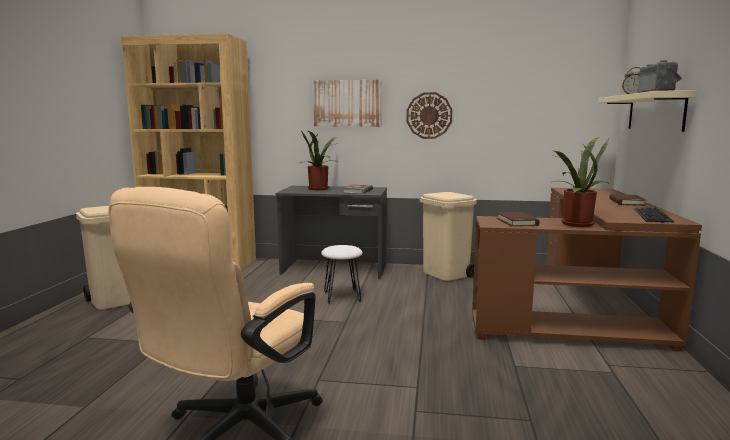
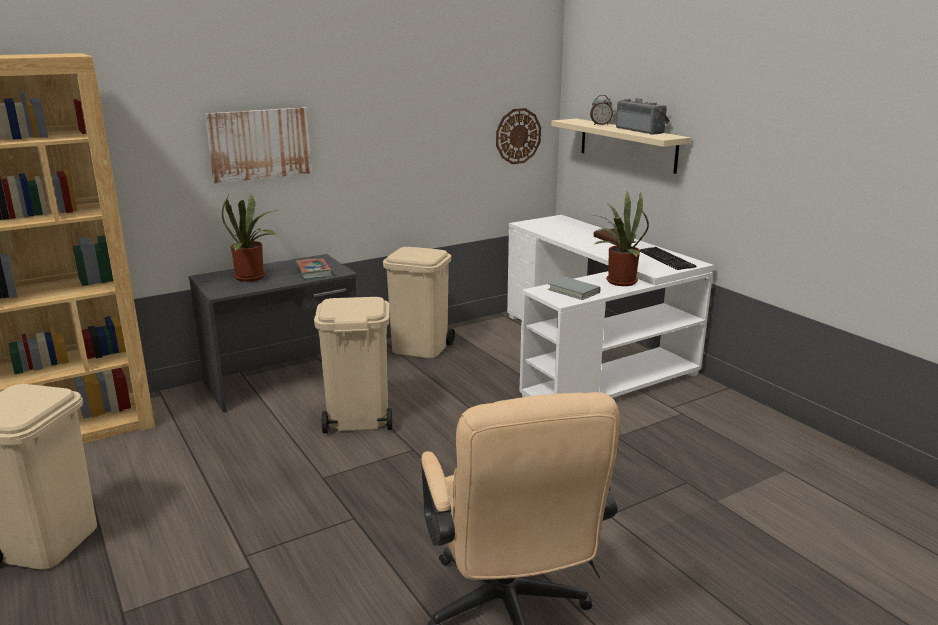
camera: 40 degrees left, 10 degrees up
(341, 297) = (358, 419): white stool -> beige trash can
(429, 115) = (370, 151): wall clock -> wall clock (518, 136)
(517, 222) = (573, 291): brown book -> grey book
(583, 311) = (592, 356): brown desk -> white desk

